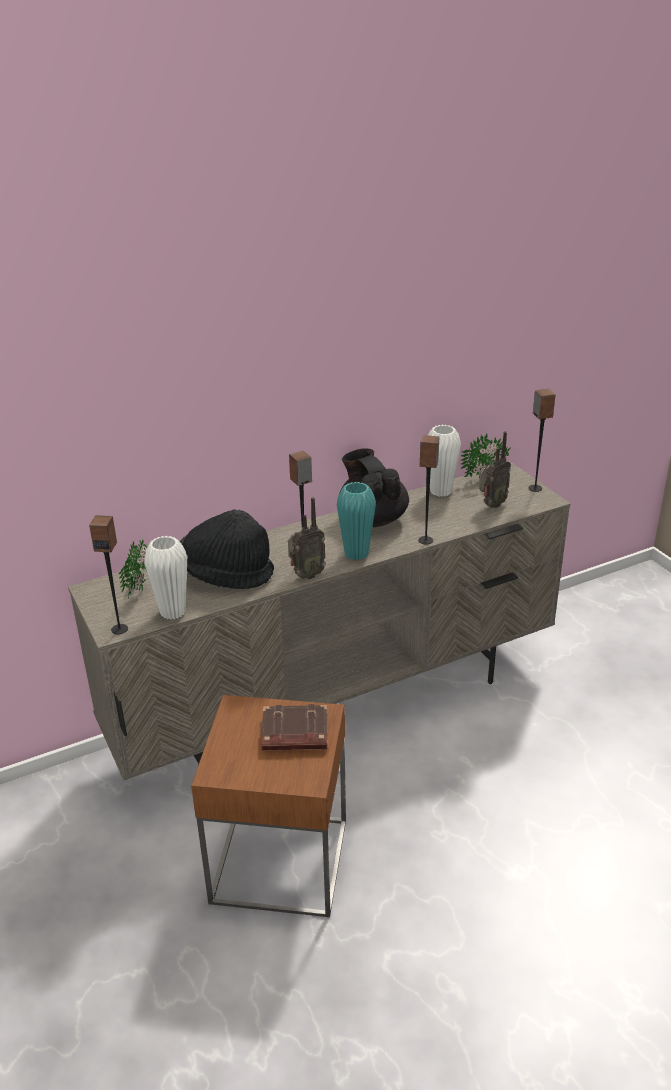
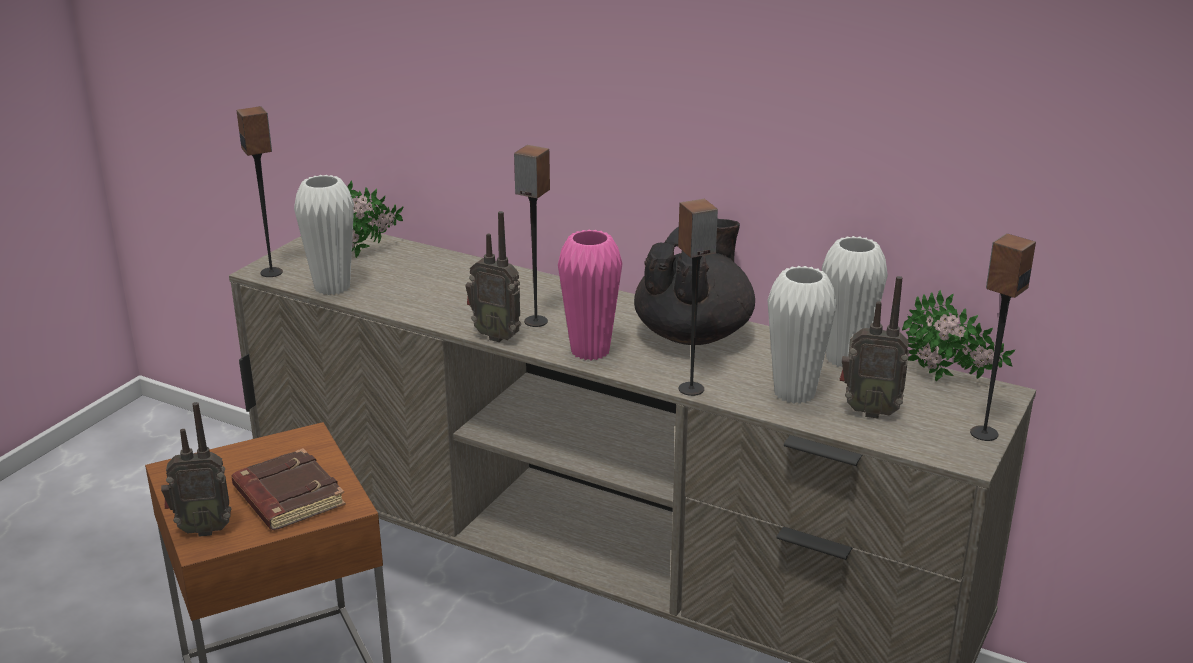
camera: 55 degrees right, 5 degrees down
(226, 574) = (443, 289): black hat -> none
(294, 778) = (202, 529): none -> radio
(356, 554) = (590, 351): turquoise vase -> pink vase
(458, 516) = (794, 393): none -> white vase

